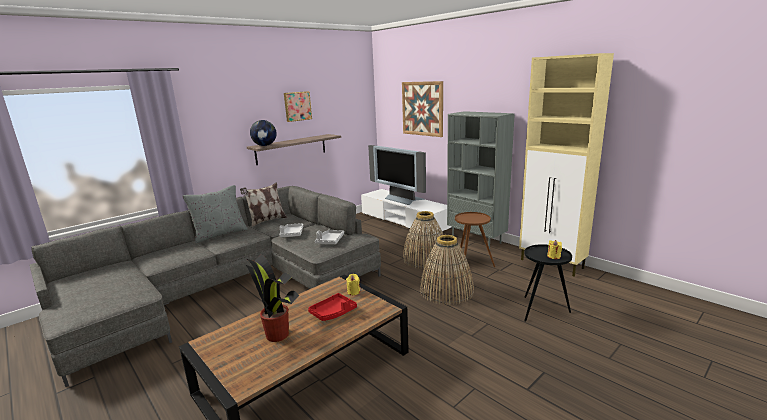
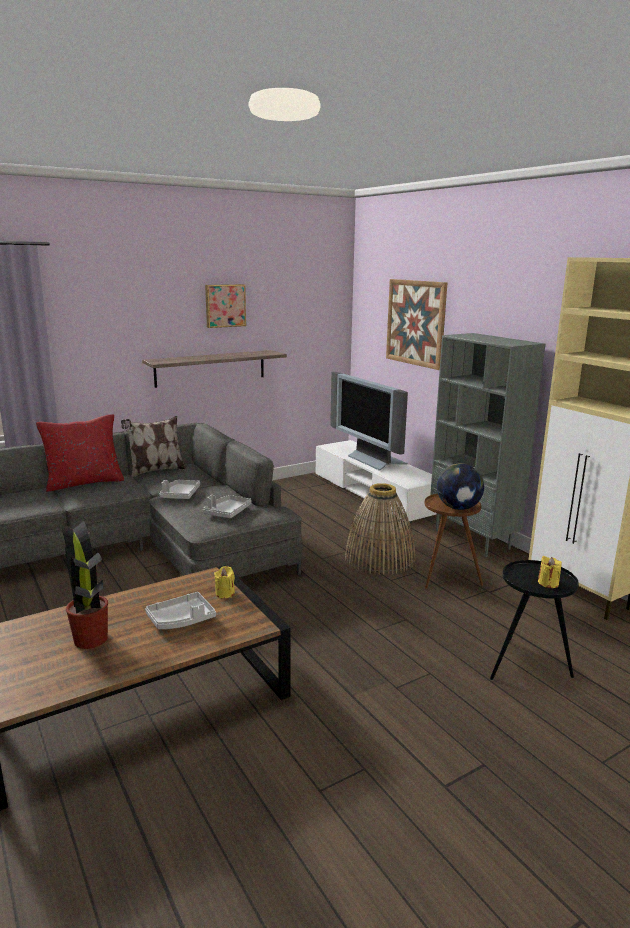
camera: 10 degrees right, 0 degrees up
(220, 234) = (84, 482): grey pillow -> red pillow
(265, 145) = (167, 360): globe -> globe (458, 508)
(333, 312) = (181, 619): red tray -> grey tray
(446, 290) = (389, 612): basket -> none

